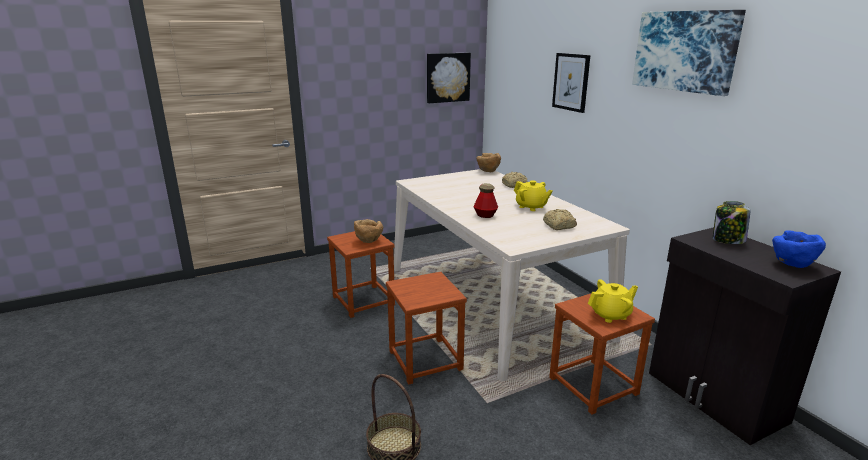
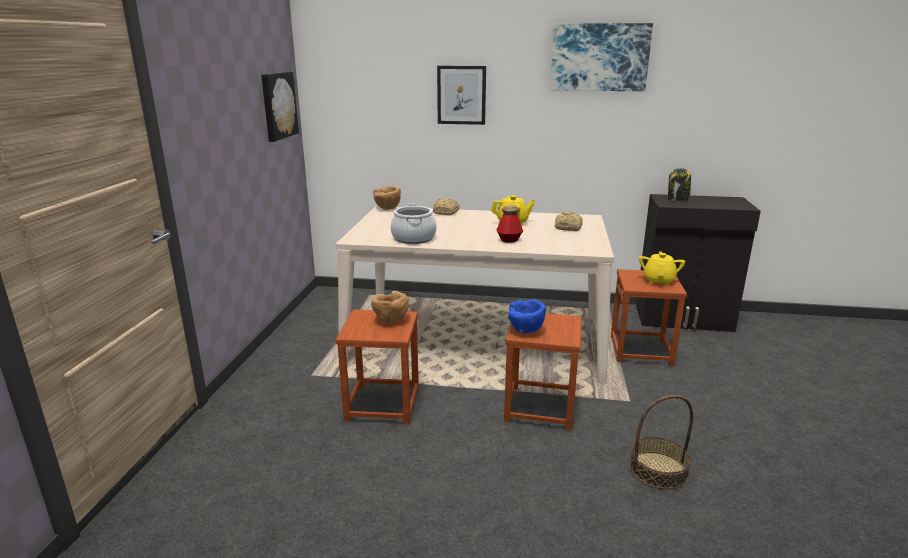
camera: 55 degrees left, 0 degrees up
(438, 192) = (414, 238): none -> cooking pot
(792, 265) = (728, 201): blue bowl -> blue bowl (525, 331)

